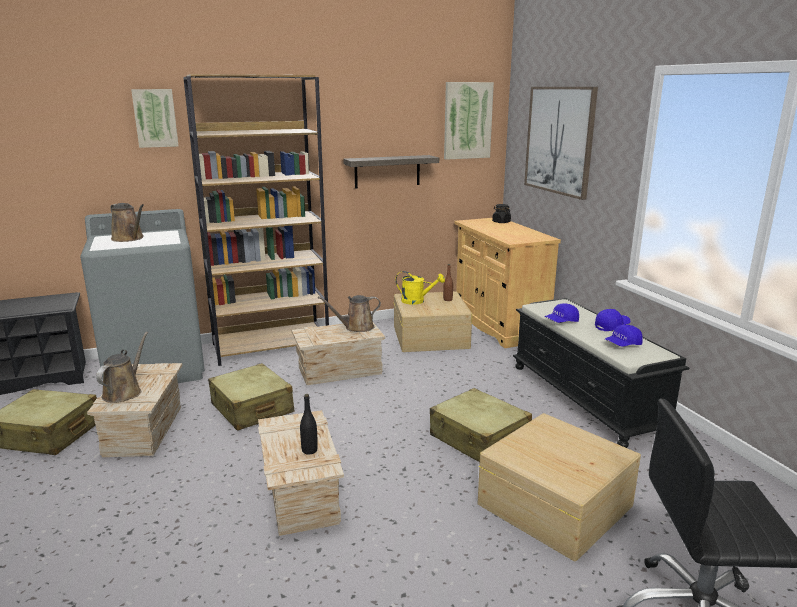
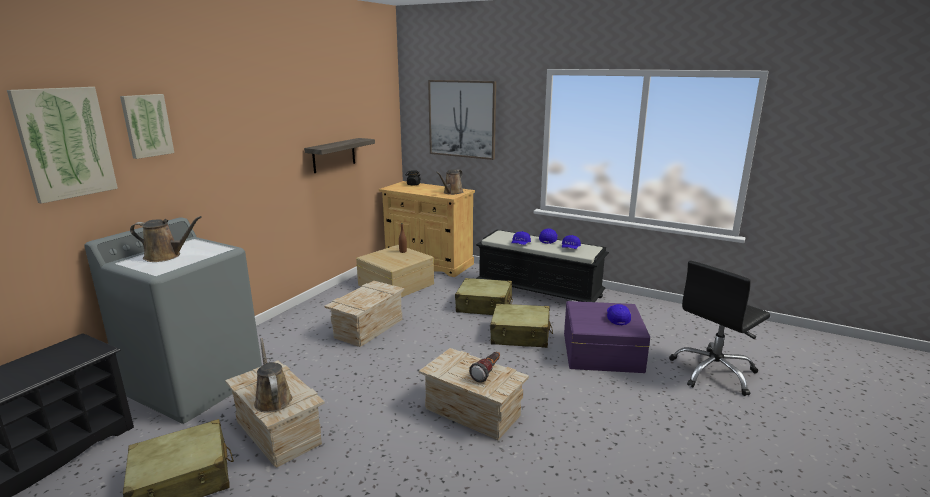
camera: 40 degrees left, 0 degrees up
(252, 409) = (345, 379): beige suitcase -> beige suitcase (484, 306)
(271, 346) = (280, 330): brown bookcase -> none
(309, 450) = (487, 372): black bottle -> flashlight
(356, 327) = (374, 288): brown watering can -> brown watering can (452, 192)
(417, 301) = (383, 258): yellow watering can -> none
(467, 120) = (378, 107): picture -> picture (65, 143)
(554, 503) = (601, 351): beige storage box -> purple storage box
(574, 460) = (617, 318): none -> blue cap

